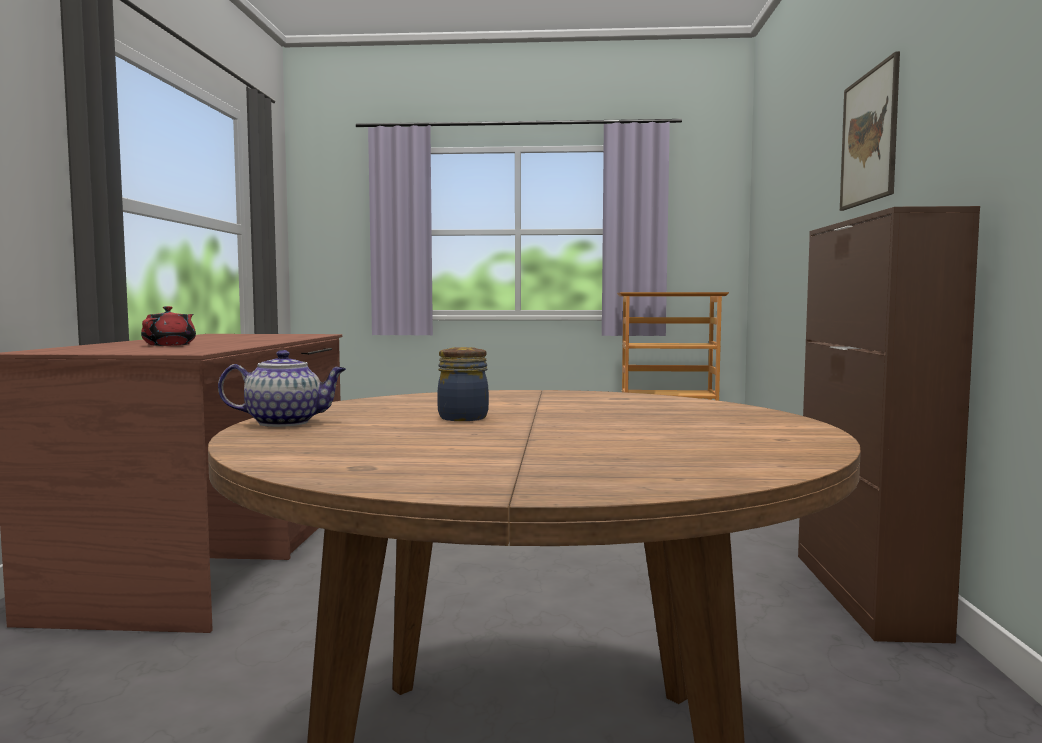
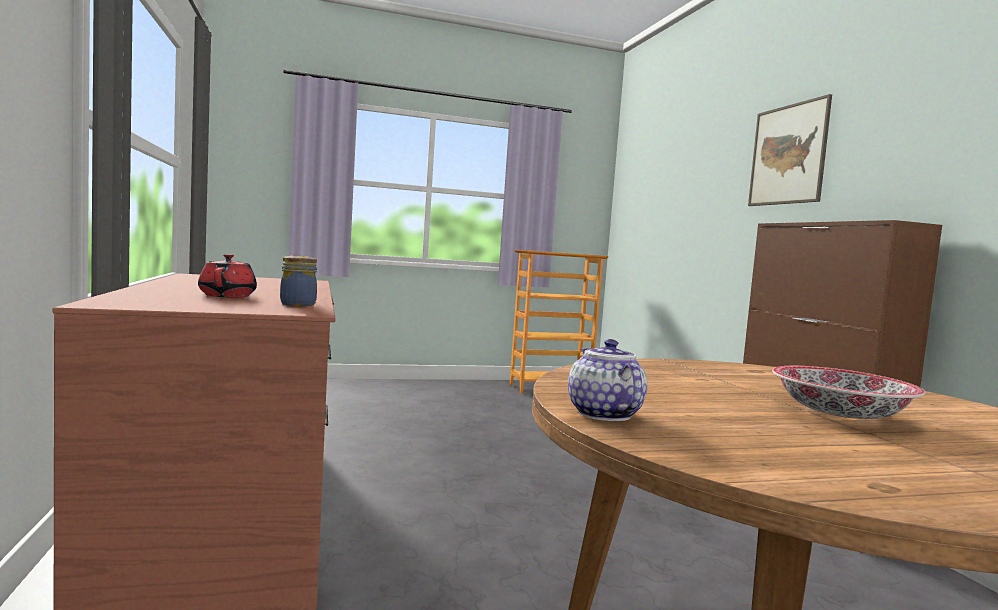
camera: 20 degrees left, 0 degrees up
(286, 422) = (602, 414): teapot -> teapot turned 75 degrees counterclockwise
(462, 417) = (726, 401): jar -> jar (297, 304)
(559, 427) = (840, 414): none -> bowl

